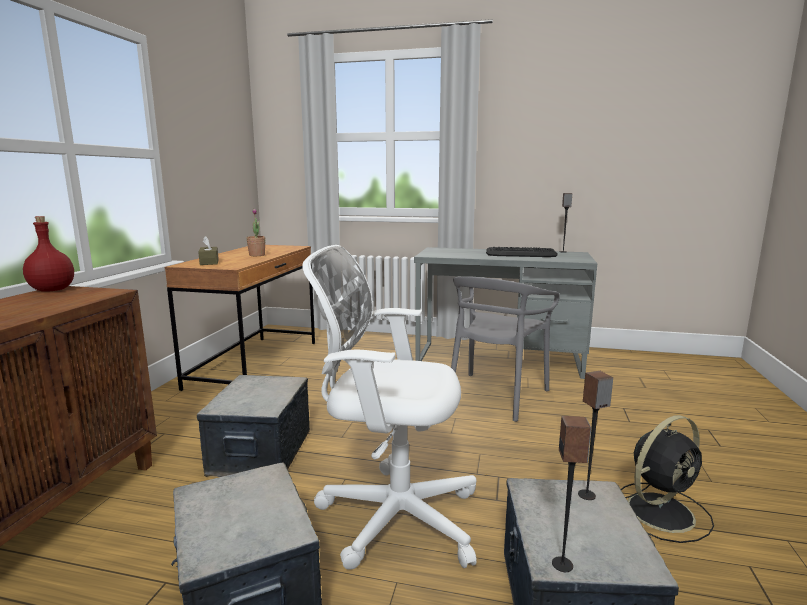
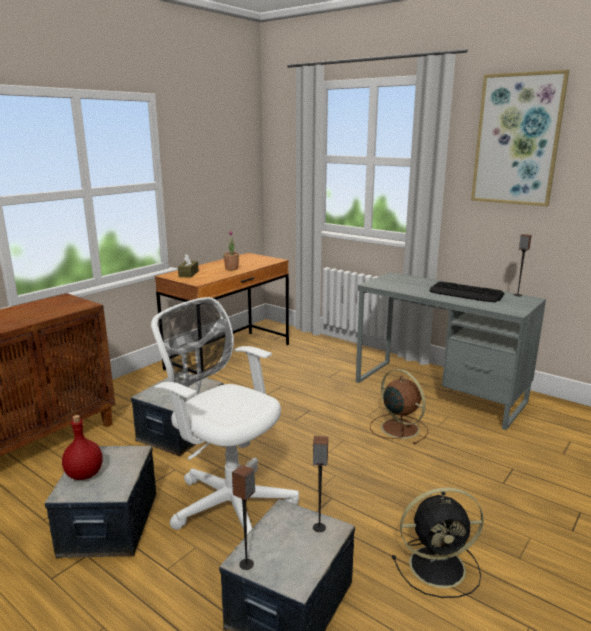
camera: 25 degrees right, 5 degrees up
(52, 290) = (59, 298): red bottle -> red bottle (85, 474)
(495, 396) = (398, 428): grey chair -> brown fan
(541, 108) = (517, 140): none -> picture

